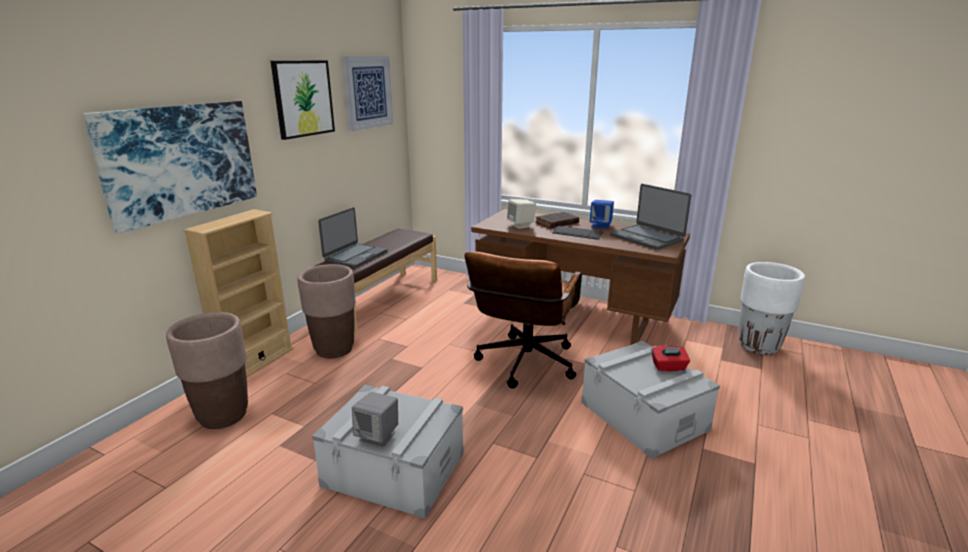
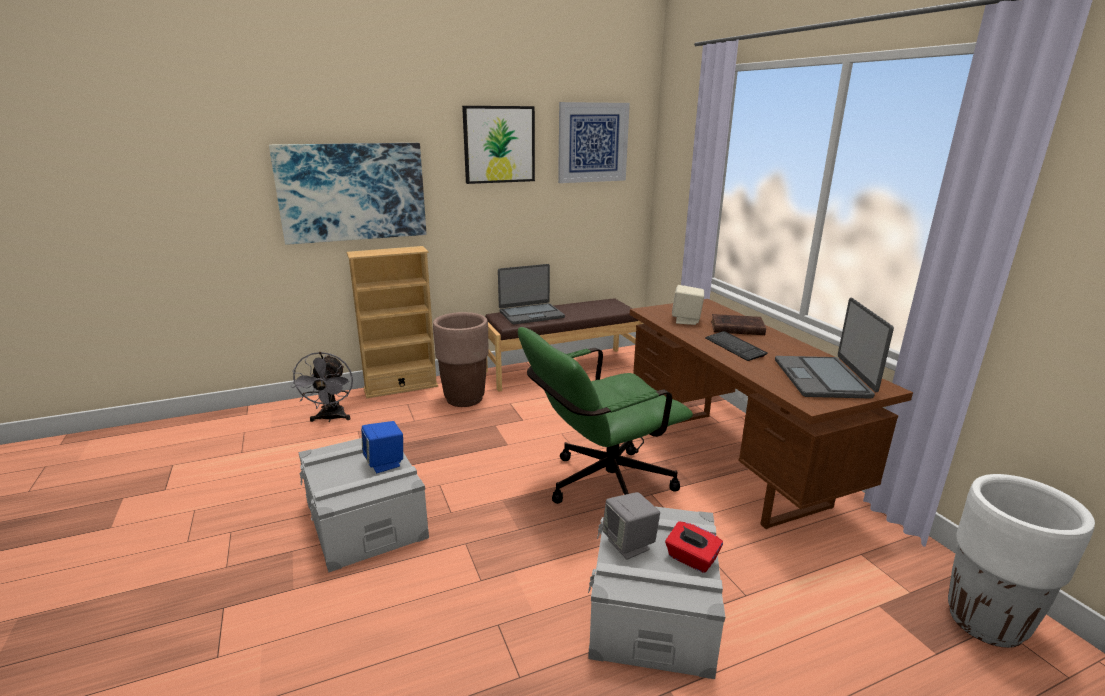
camera: 40 degrees right, 0 degrees up
(223, 415) = (331, 418): brown planter -> grey fan
(378, 436) = (331, 476): grey speaker -> grey speaker (629, 544)
(523, 366) = (599, 487): brown office chair -> green office chair
(601, 226) = (789, 346): blue speaker -> blue speaker (385, 463)

